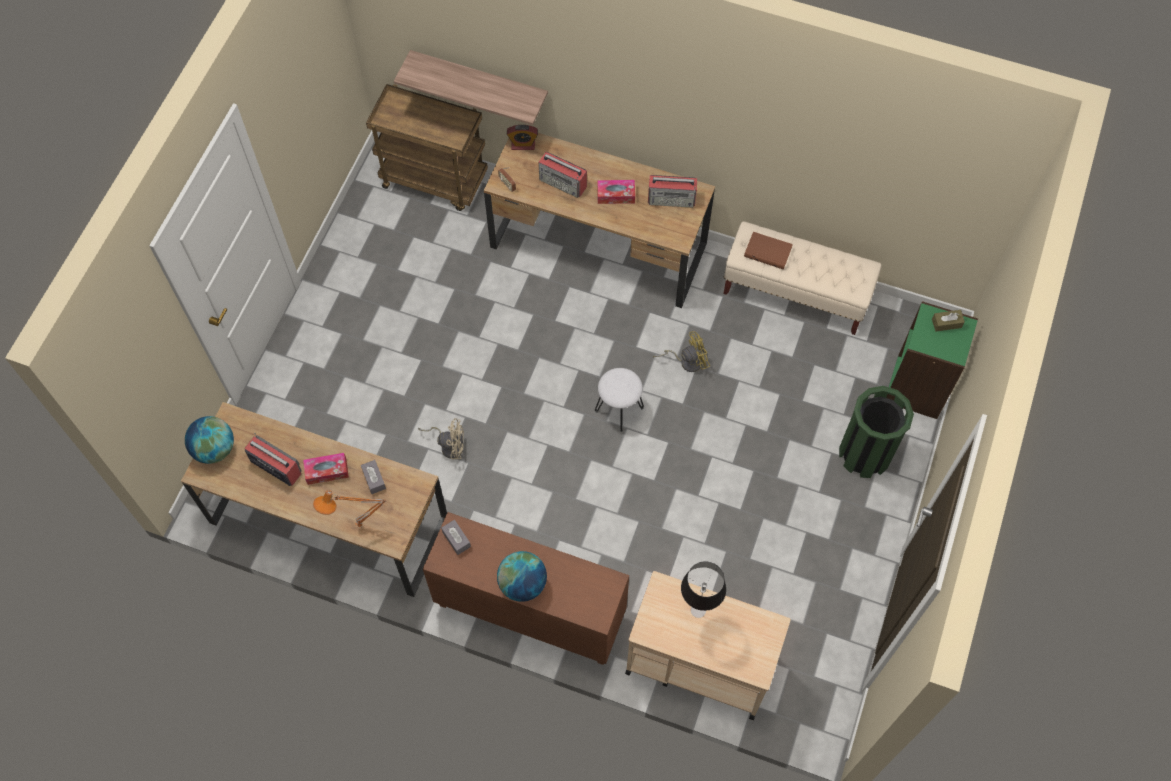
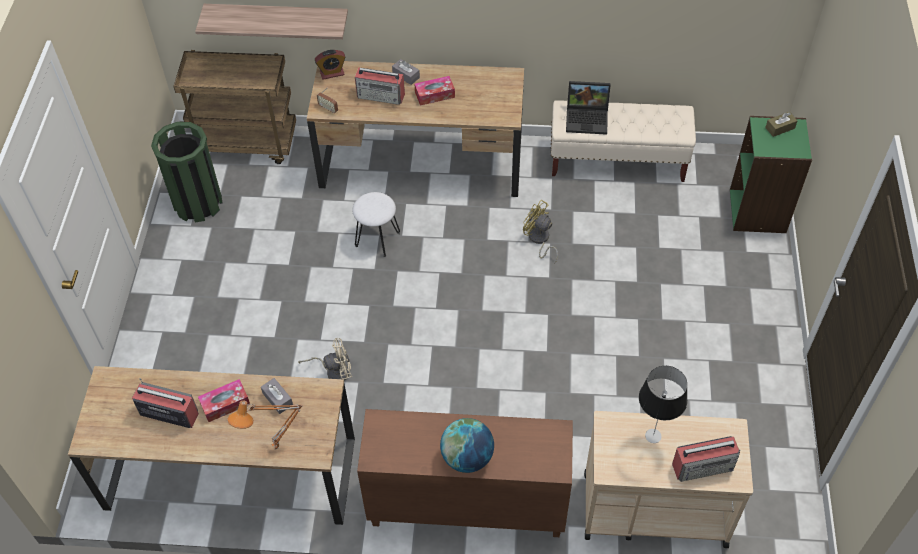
camera: 15 degrees left, 10 degrees down
(214, 449) = (97, 413): globe -> none
(456, 539) = (383, 432): grey tissue box -> grey tissue box (406, 75)
(618, 410) = (490, 297): white stool -> white stool (377, 239)
(672, 199) = (488, 86): radio -> radio (703, 466)
(686, 361) = (539, 240): yellow fan -> yellow fan turned 105 degrees counterclockwise
(768, 251) = (588, 118): brown book -> laptop
(865, 454) = (734, 278): green trash can -> green trash can (198, 203)

